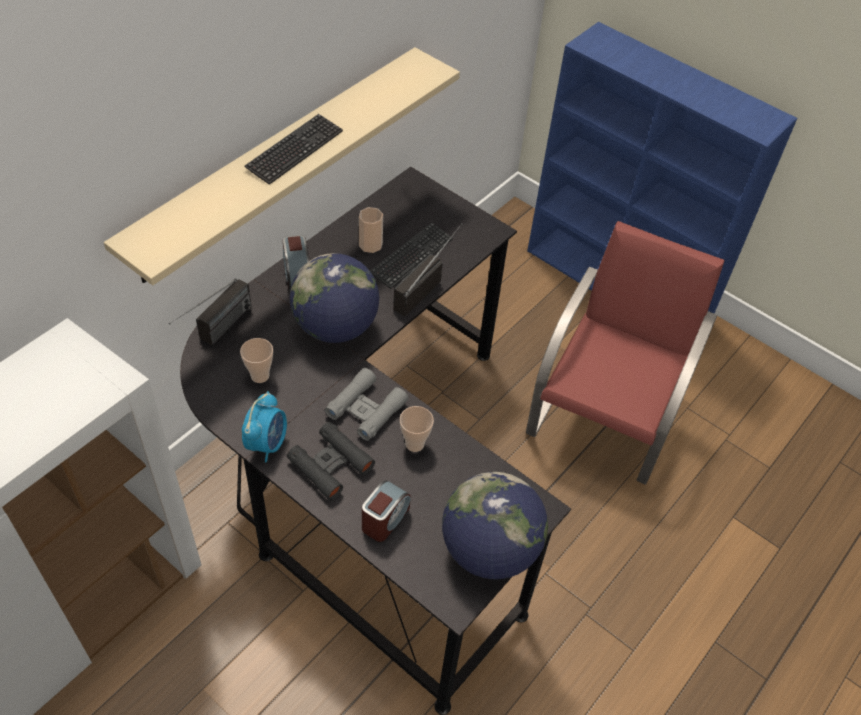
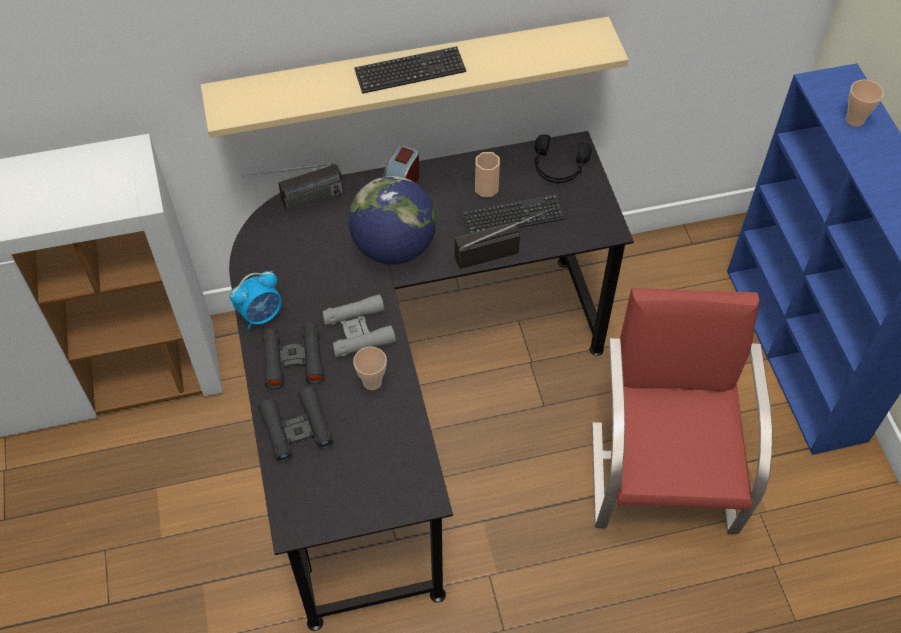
camera: 40 degrees right, 5 degrees up
(260, 376) = (301, 256): cup -> cup (854, 120)
(385, 519) = (297, 428): alarm clock -> black binoculars
(413, 203) = (558, 167): none -> black headphones
(489, 550) = (355, 504): globe -> none
(604, 419) = (663, 474): red chair -> red chair turned 60 degrees counterclockwise

